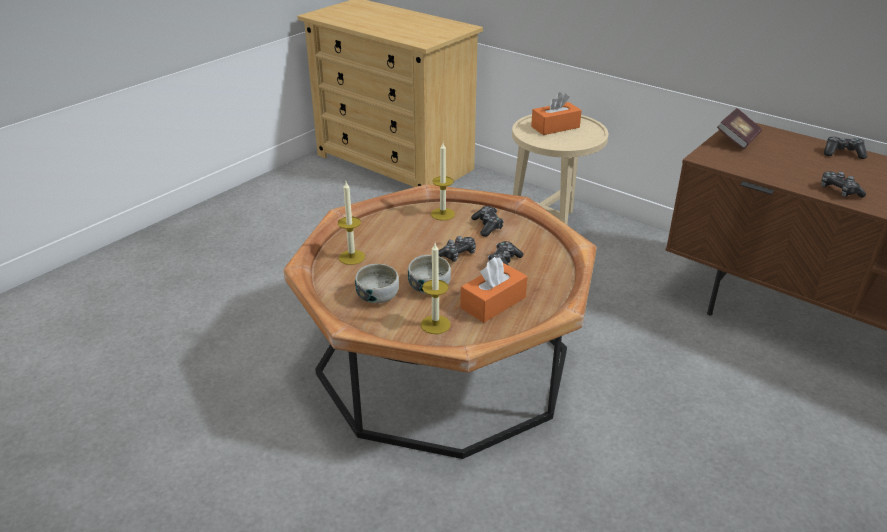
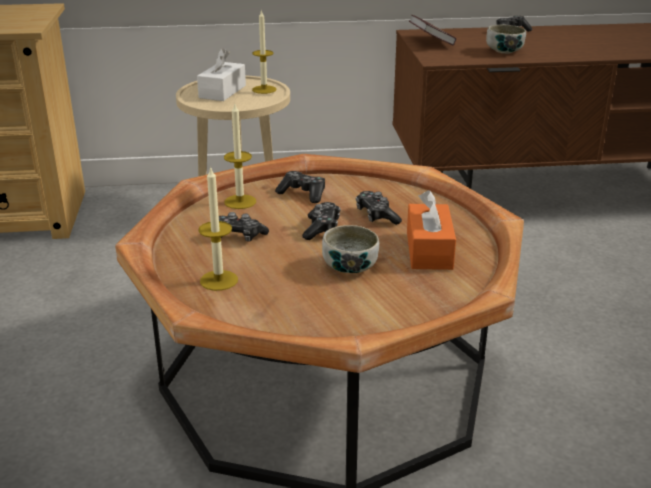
camera: 45 degrees left, 5 degrees down
(377, 296) = (317, 300): bowl -> bowl (504, 51)
(435, 324) = (417, 293): candle -> candle (264, 89)
(555, 127) = (222, 92): orange tissue box -> white tissue box
(839, 191) = (559, 53): game controller -> game controller (238, 236)

